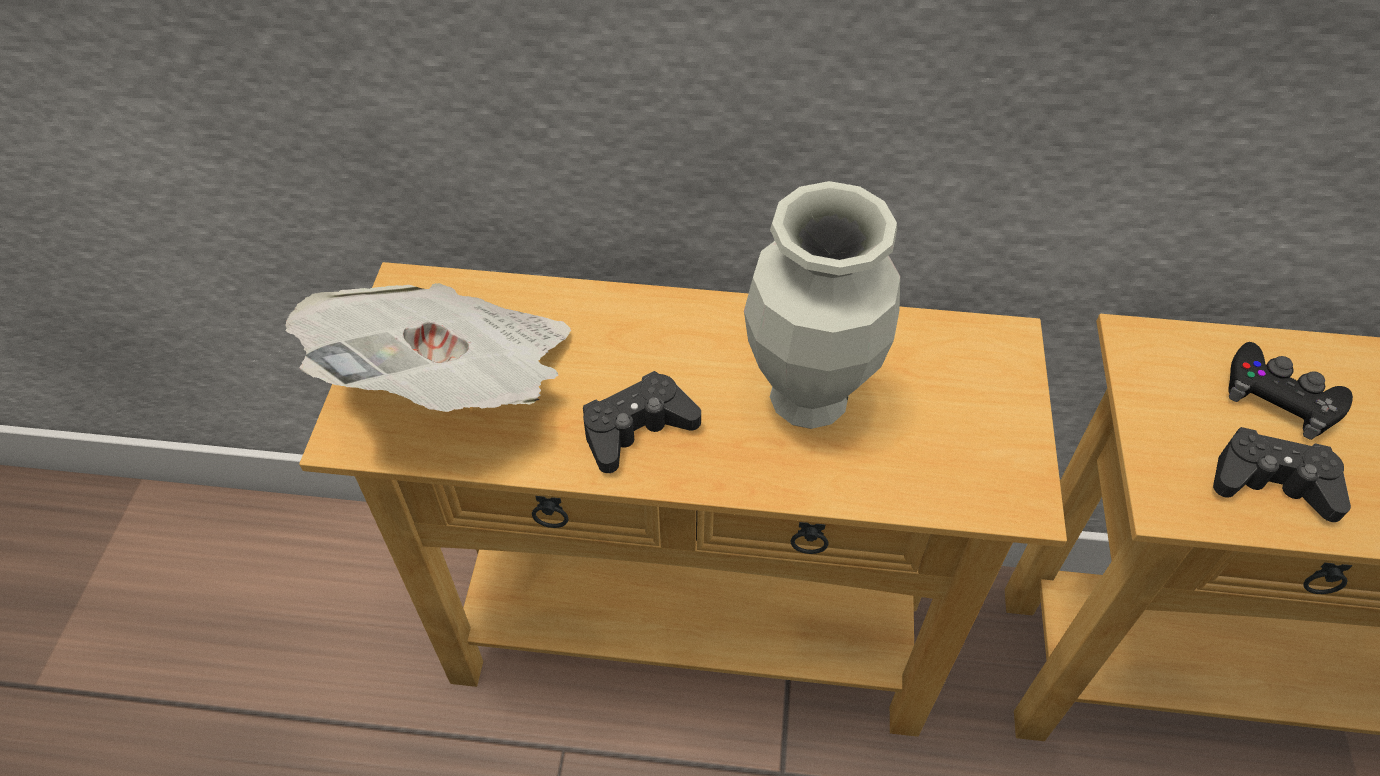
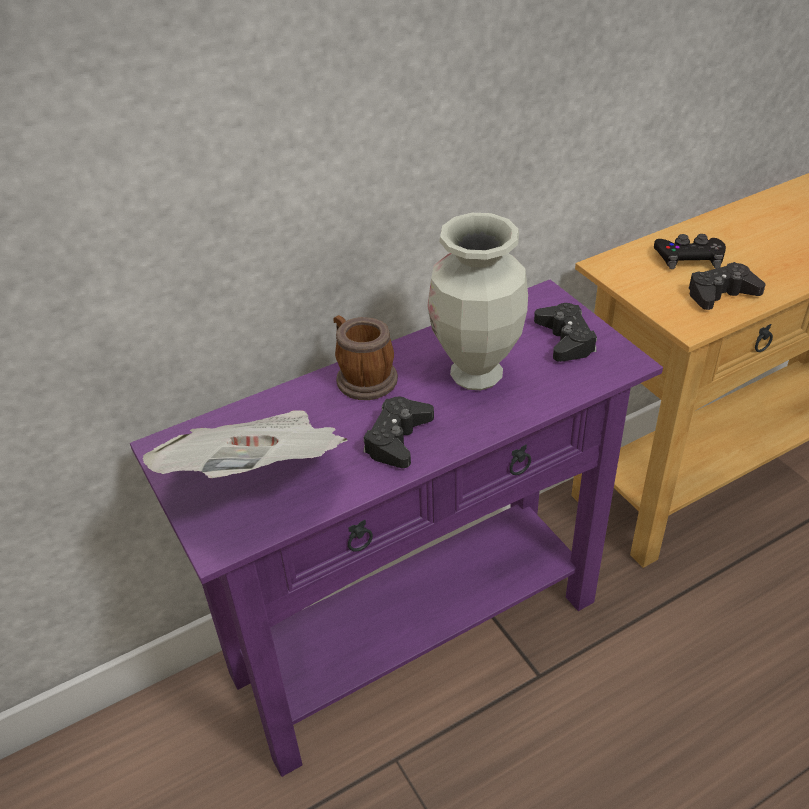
camera: 35 degrees left, 10 degrees down
(676, 323) = (362, 377): none -> mug
(690, 634) = (416, 637): beige console table -> purple console table
(970, 419) = (565, 339): none -> black game controller

